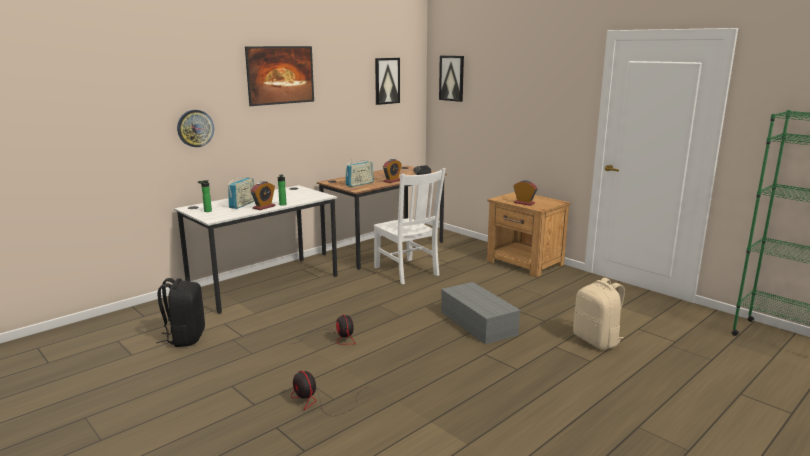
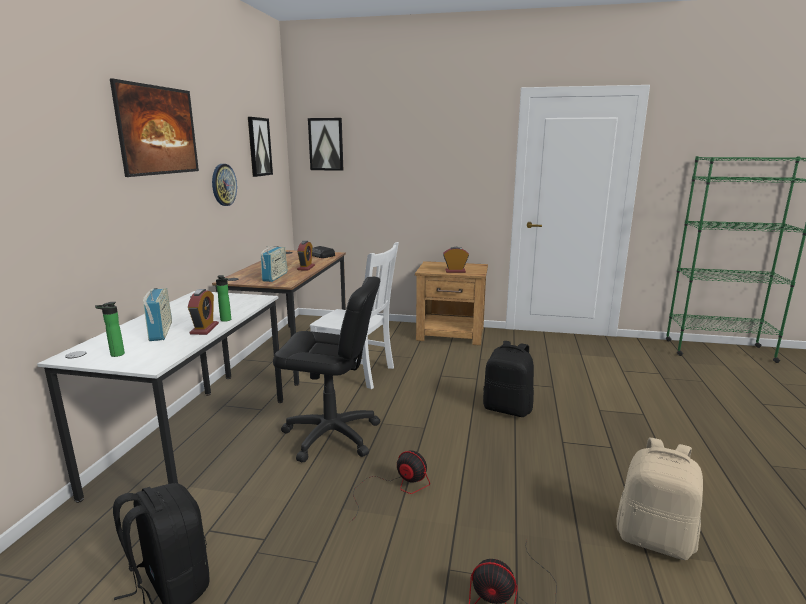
camera: 35 degrees left, 0 degrees up
(195, 128) = (52, 216): wall clock -> wall clock (223, 184)
(338, 302) = (331, 435): none -> black office chair
(479, 323) = (508, 409): grey storage box -> black backpack
(597, 341) = (616, 392): beige backpack -> beige backpack (655, 539)

